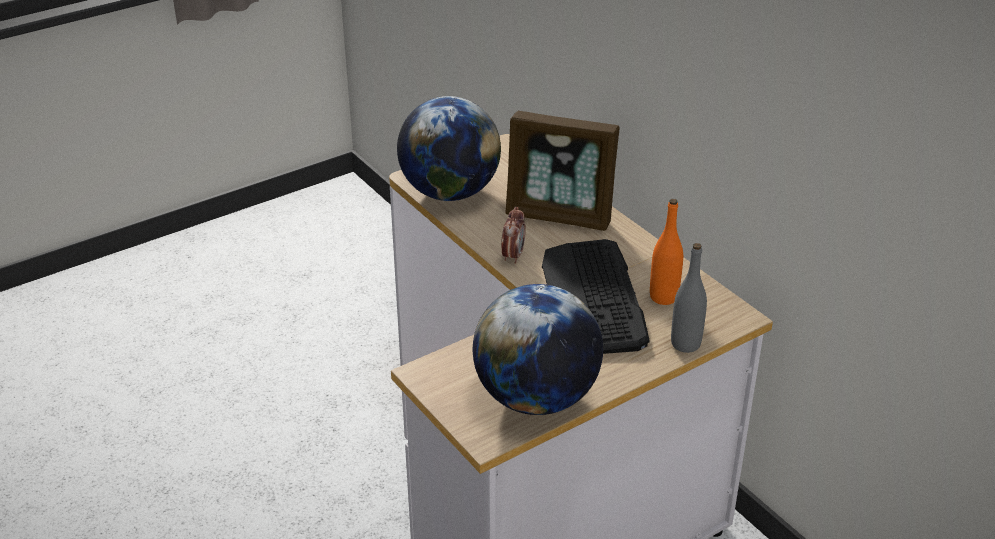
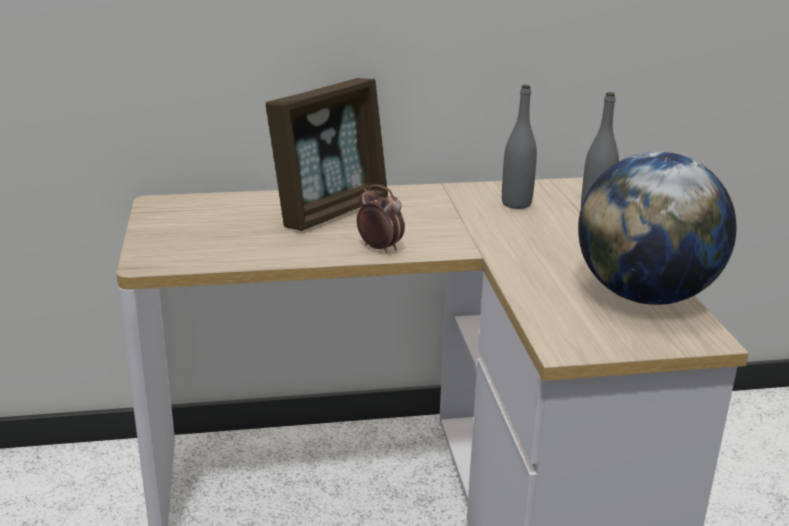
camera: 65 degrees left, 10 degrees down
(450, 192) = (212, 250): globe -> none
(593, 298) = (492, 231): keyboard -> none
(663, 297) = (516, 203): orange bottle -> grey bottle

